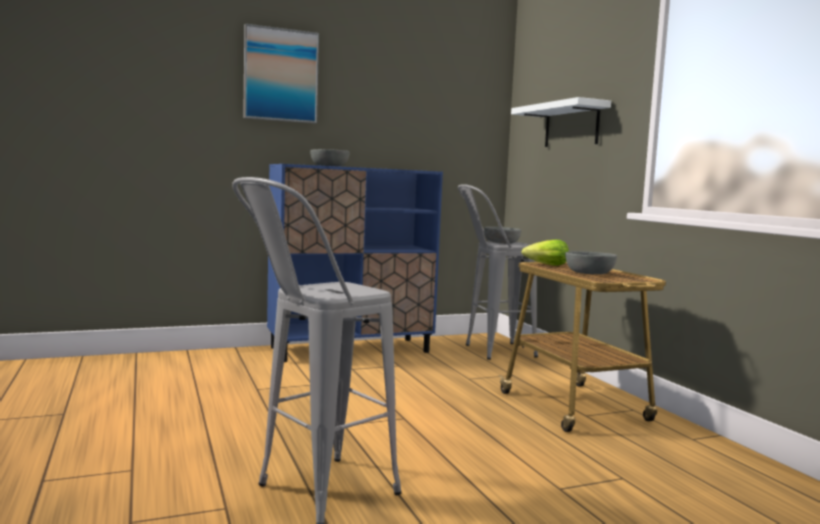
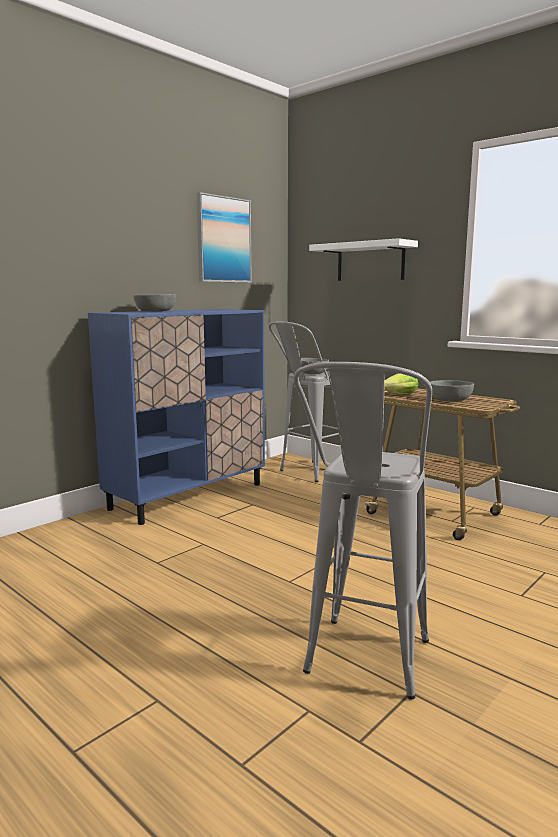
camera: 25 degrees left, 5 degrees up
(281, 75) = (89, 211): picture -> picture (223, 240)

